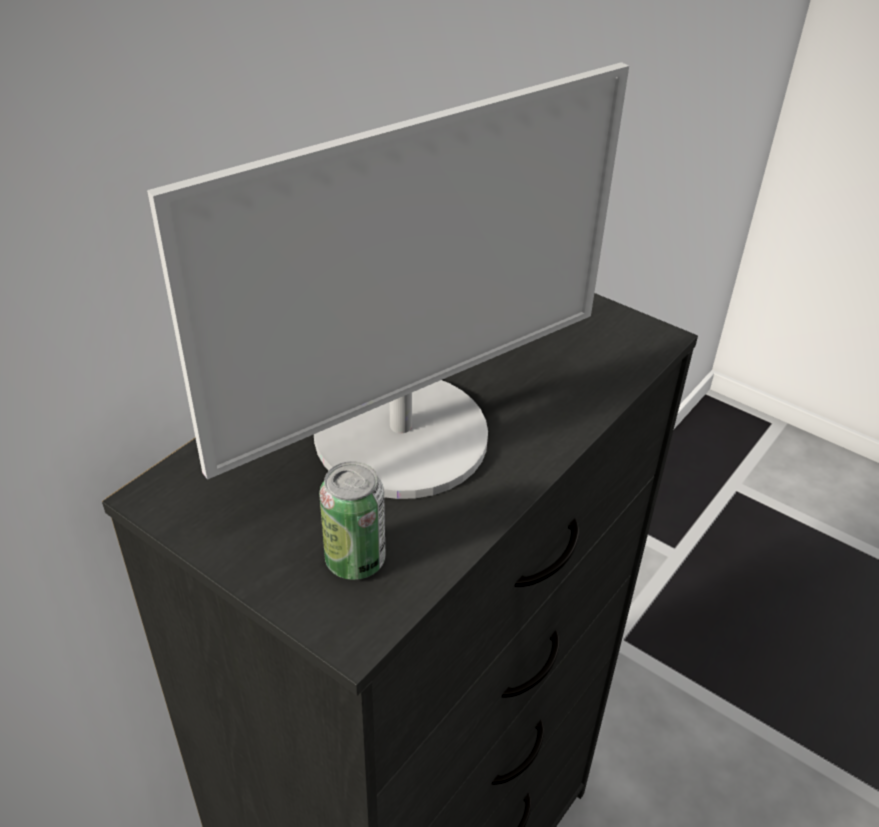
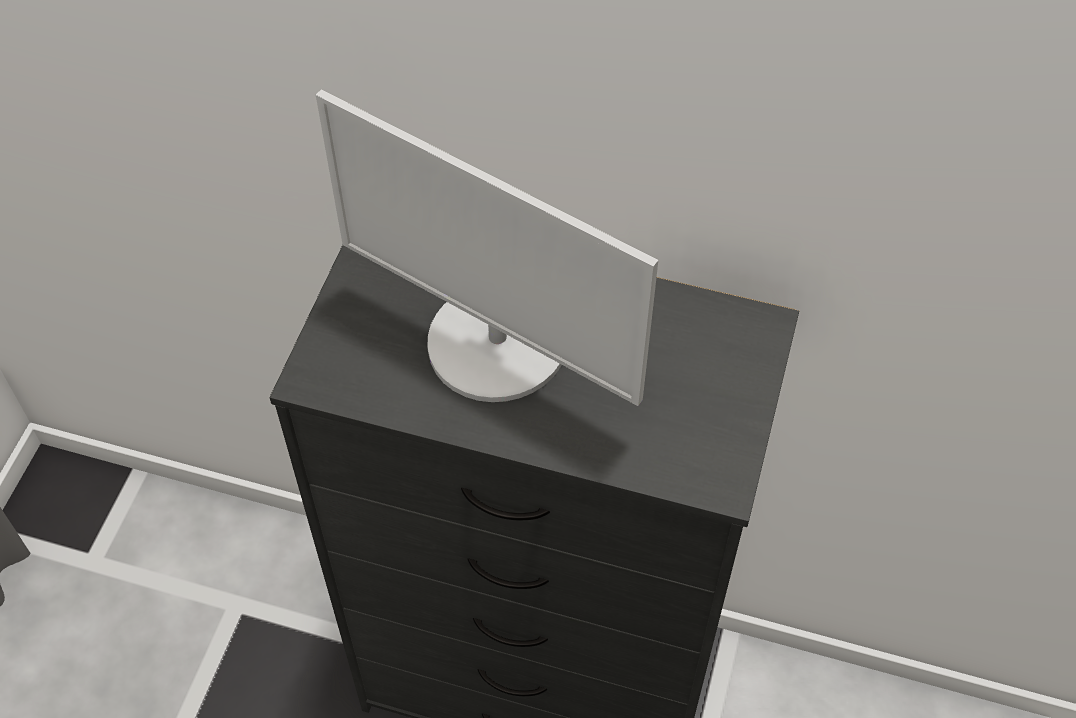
camera: 70 degrees right, 15 degrees up
(355, 560) = (363, 360): can -> none

